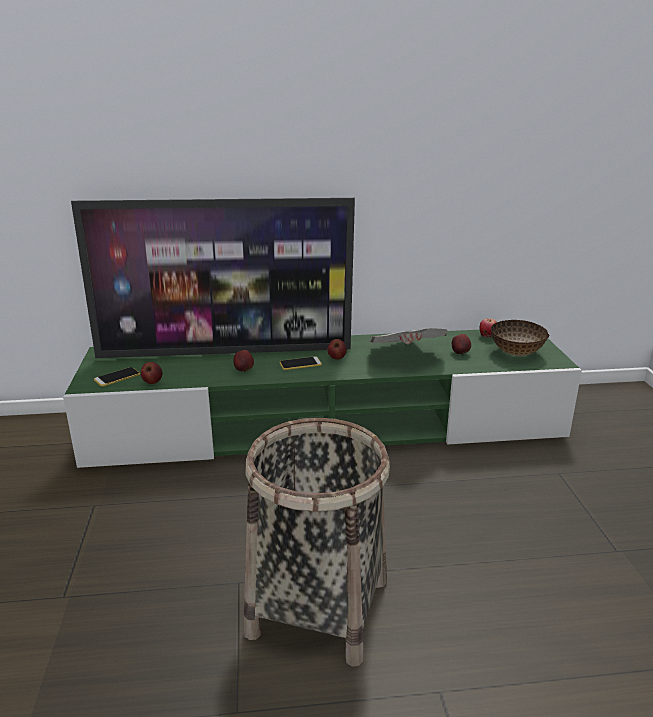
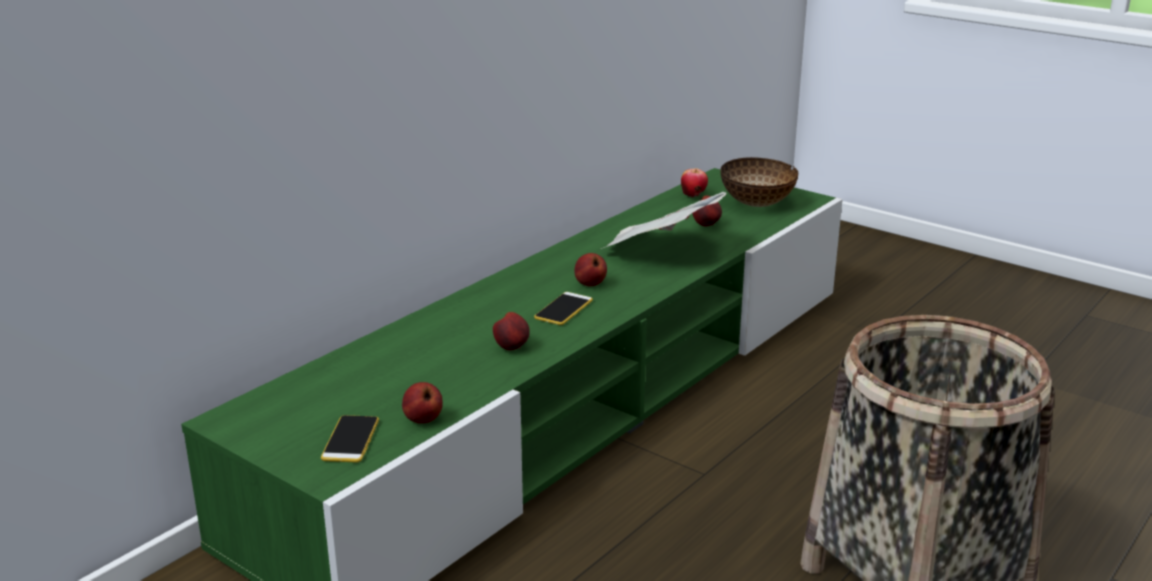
camera: 45 degrees left, 0 degrees up
(226, 352) = (431, 336): television -> none

